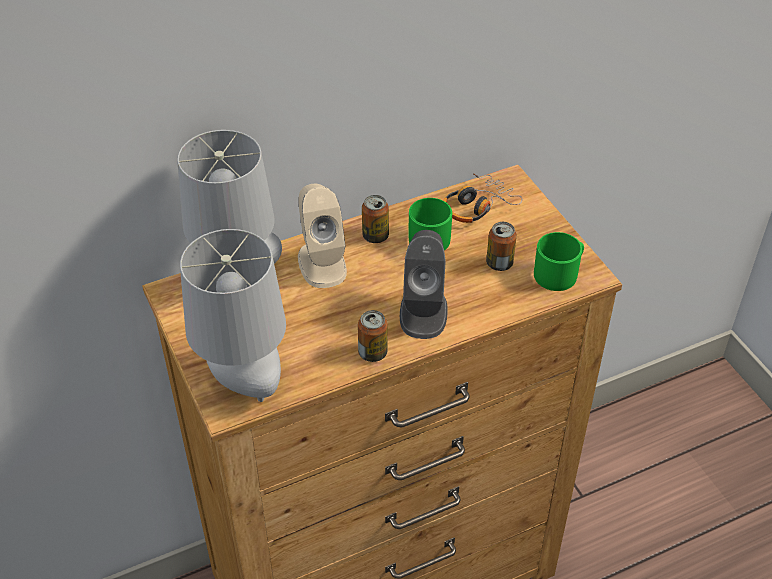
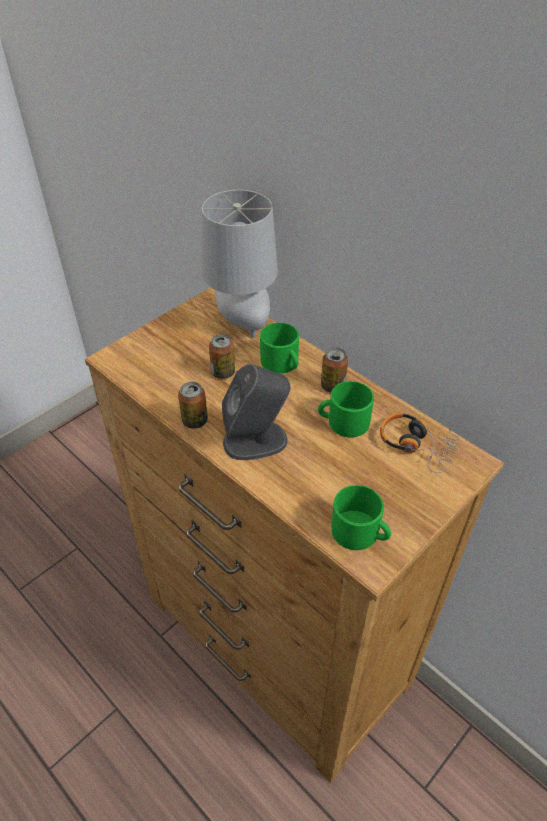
camera: 70 degrees right, 0 degrees up
(244, 382) = (138, 358): grey table lamp -> none
(322, 263) = (282, 363): beige speaker -> green mug
(499, 263) = (346, 480): can -> can (223, 372)

